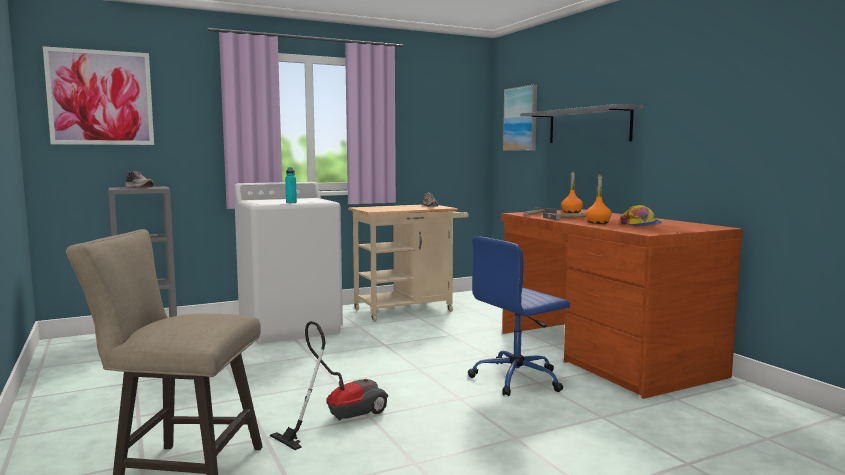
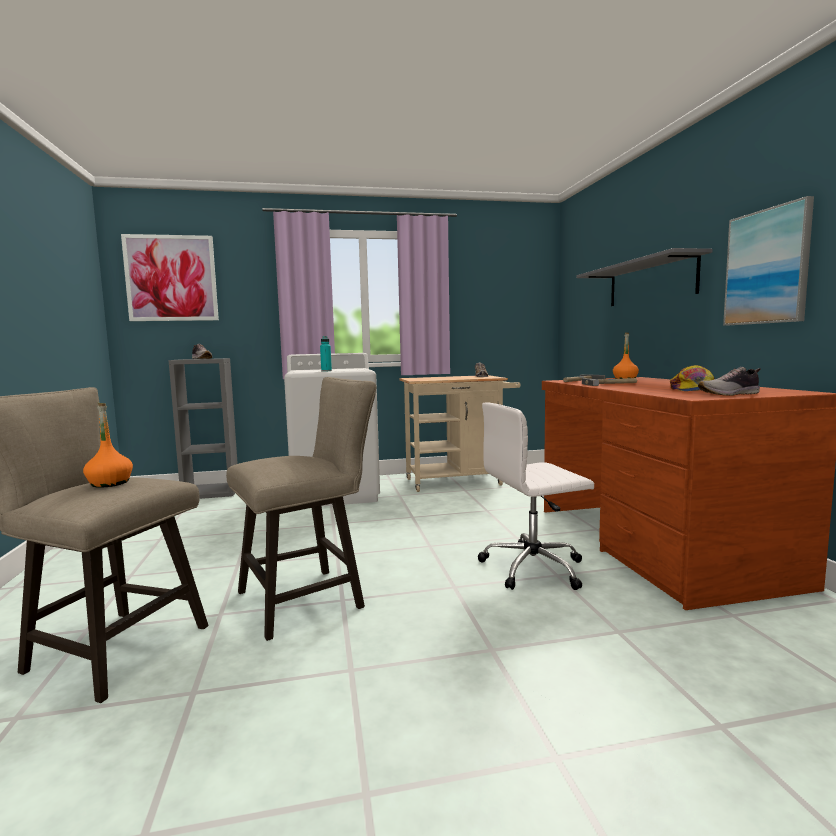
camera: 15 degrees right, 0 degrees up
(338, 418) = (309, 598): vacuum cleaner -> beige stool
(518, 379) = (534, 568): blue office chair -> white office chair
(521, 119) = (583, 284): picture -> picture (767, 267)
(598, 222) = (642, 388): orange bottle -> orange bottle (110, 483)
(669, 229) = (730, 394): none -> shoe

